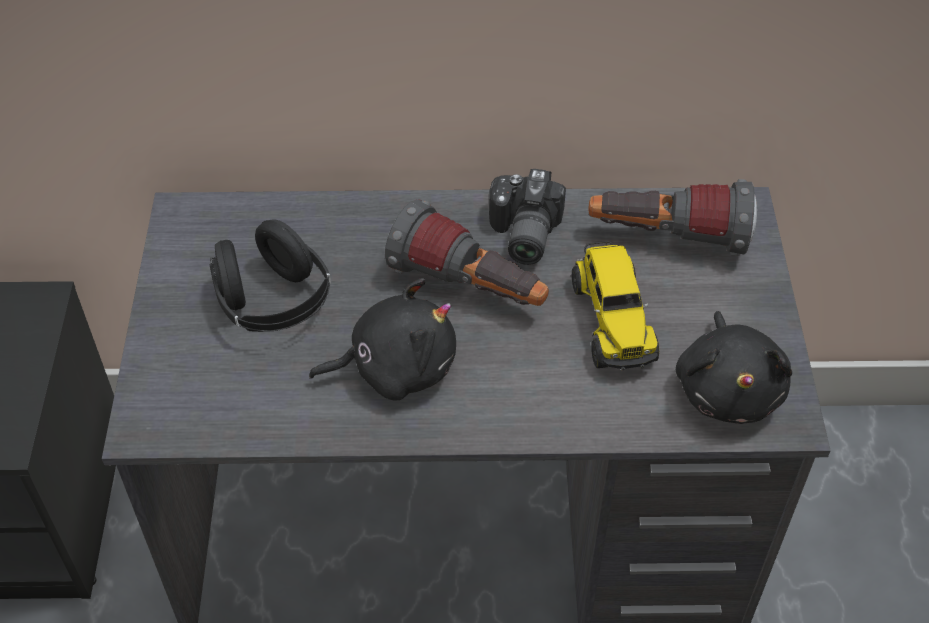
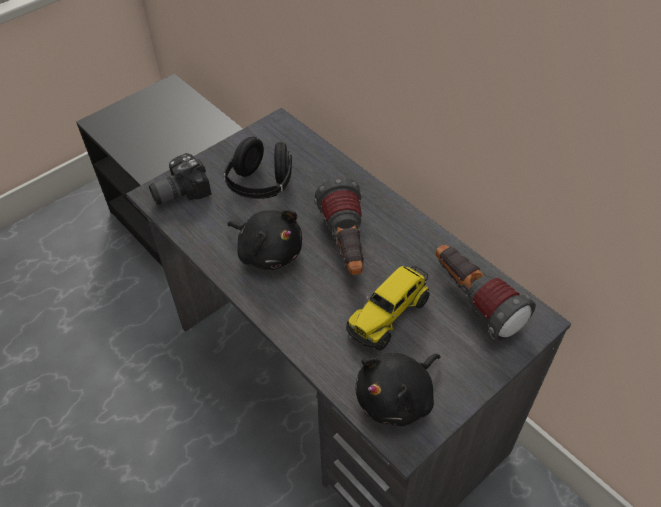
camera: 50 degrees right, 0 degrees up
(521, 234) = (403, 241): camera -> camera (179, 191)

